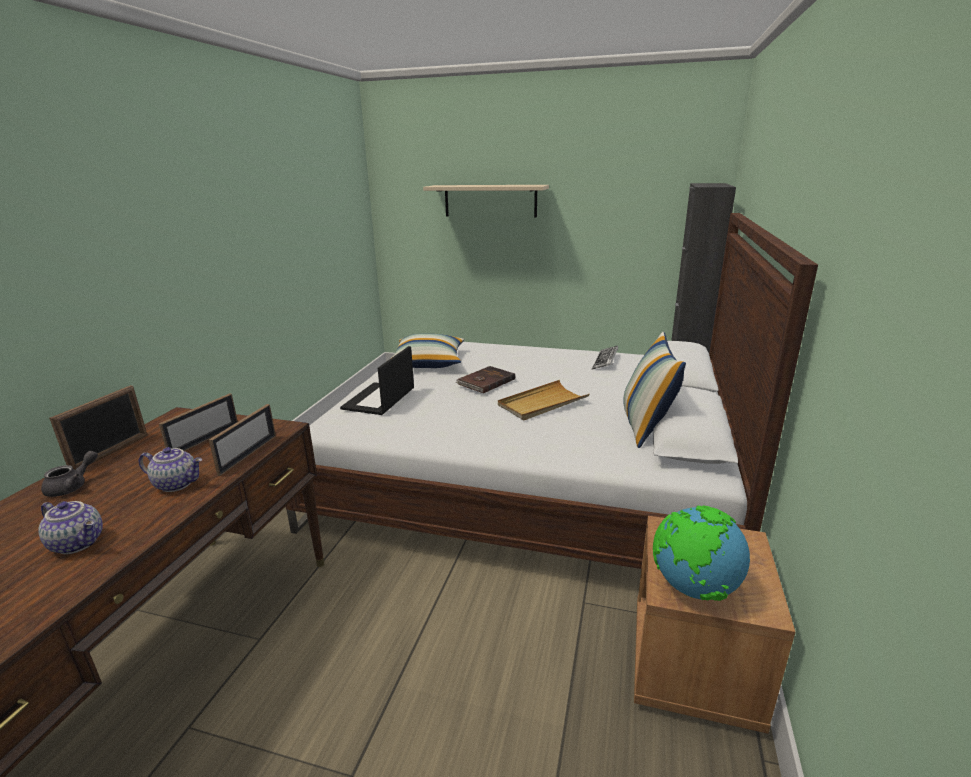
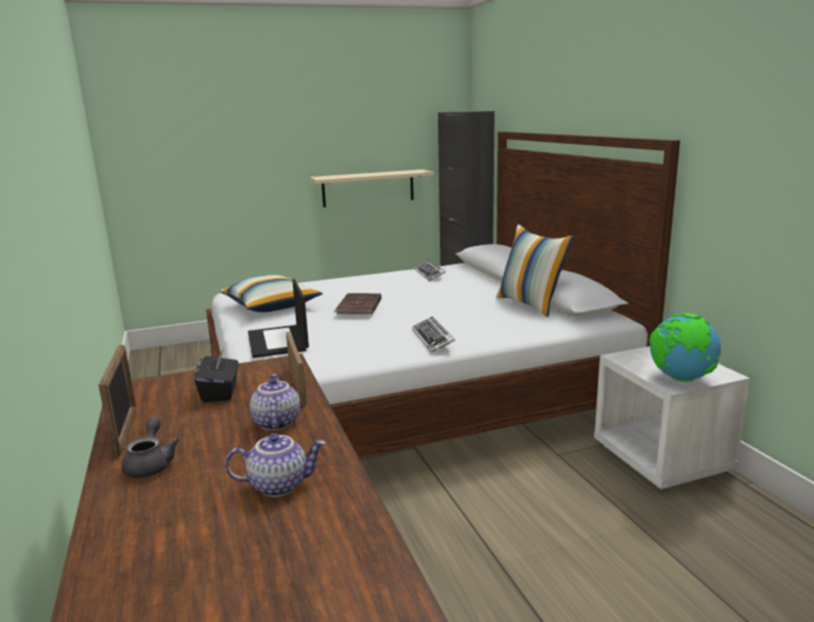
camera: 35 degrees left, 5 degrees down
(177, 483) = (275, 422): teapot -> teapot turned 75 degrees counterclockwise
(205, 440) = (220, 392): picture frame -> black tissue box
(490, 201) = (249, 137): beige shelf -> beige shelf (368, 188)
(490, 437) = (433, 339): none -> keyboard
(542, 403) = (433, 309): beige tray -> none
(693, 667) = (662, 458): brown nightstand -> white nightstand

